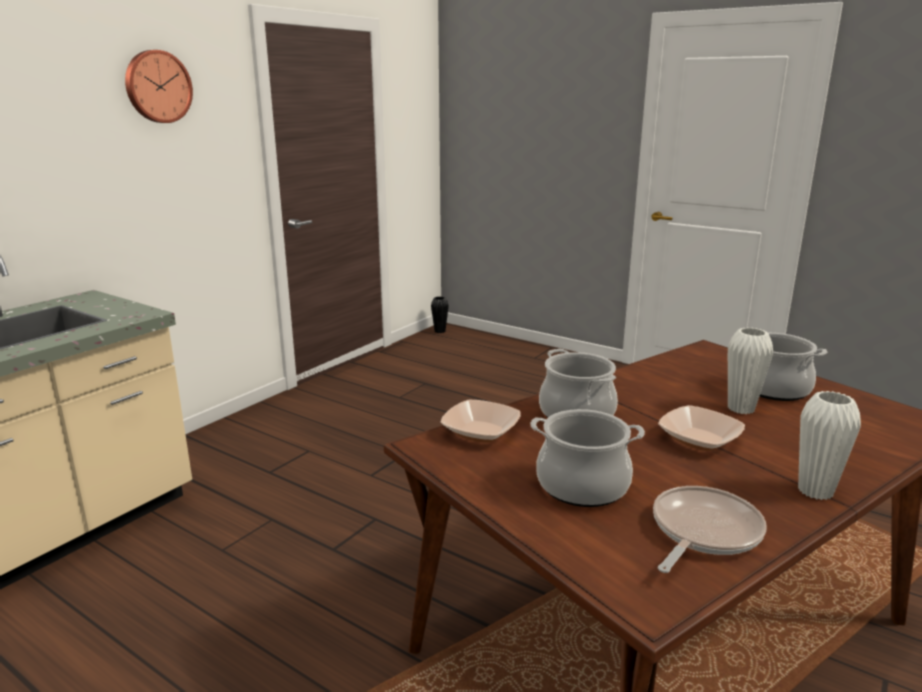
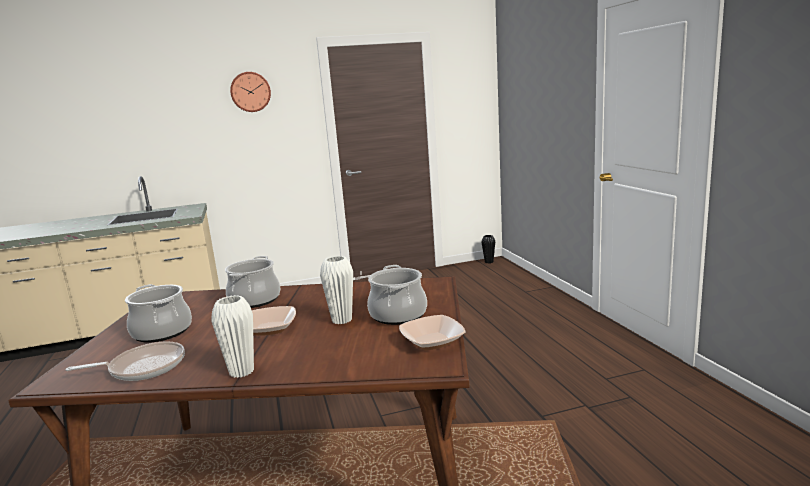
camera: 40 degrees right, 5 degrees down
(481, 432) = (195, 297): bowl -> bowl (432, 341)

